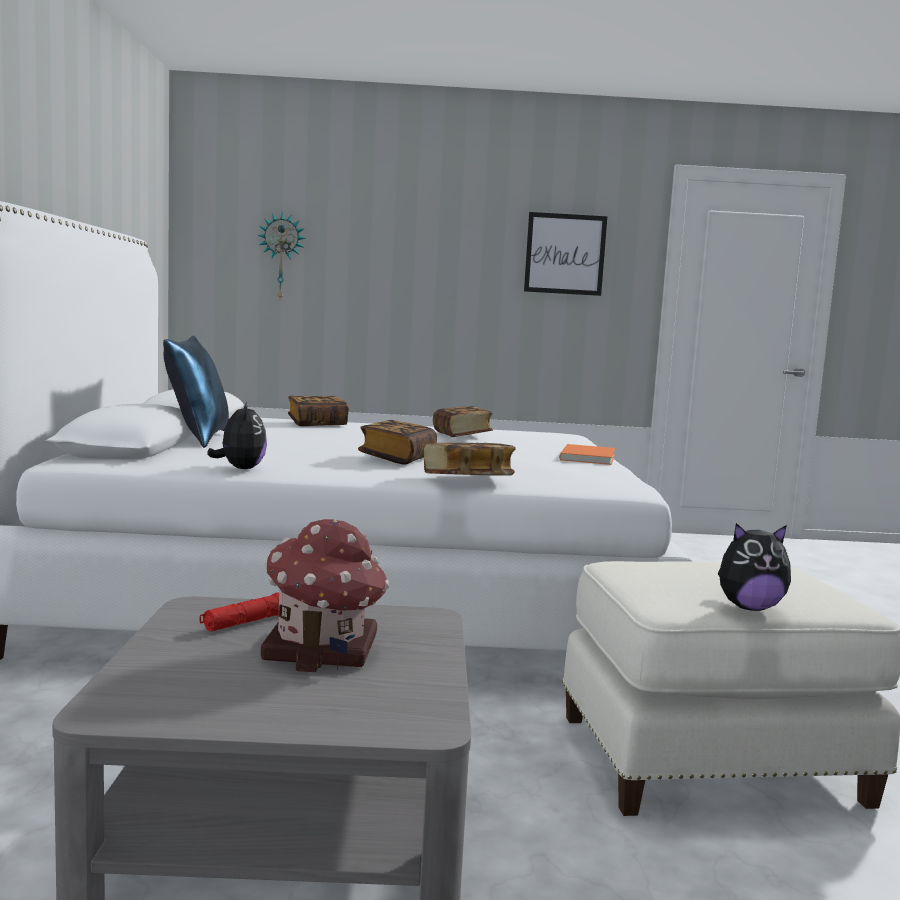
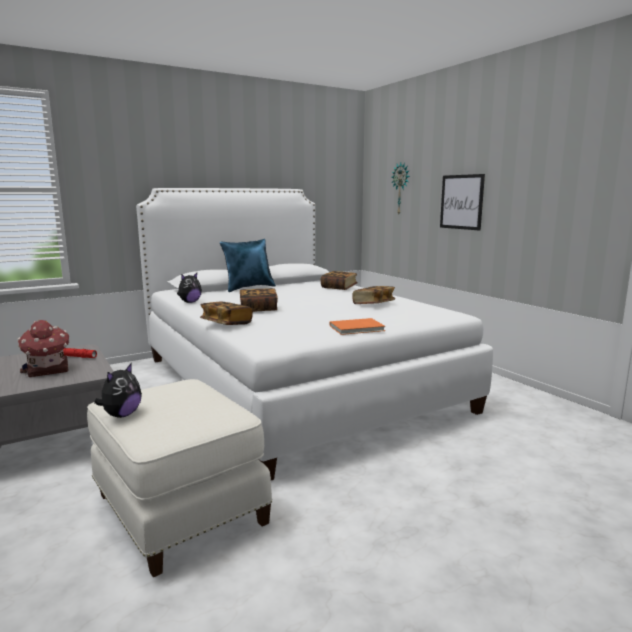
camera: 60 degrees right, 5 degrees up
(565, 254) = (555, 170): picture -> picture (461, 202)
(749, 607) = (121, 415): plush toy -> plush toy turned 120 degrees counterclockwise

